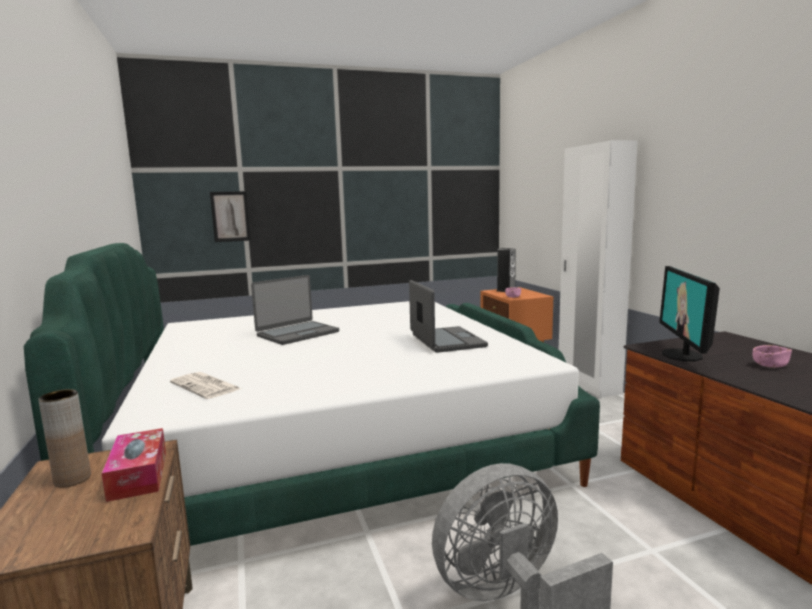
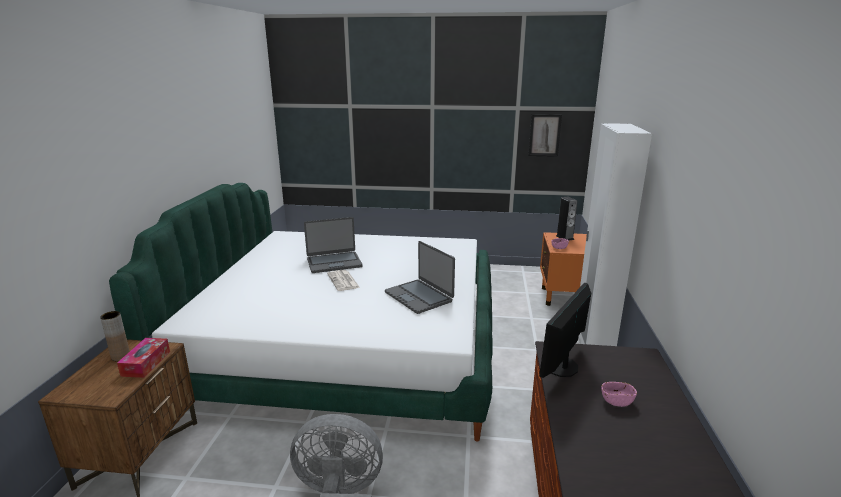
camera: 25 degrees right, 10 degrees up
(206, 386) = (232, 304): newspaper -> newspaper (343, 281)
(230, 216) = (341, 144): picture -> picture (544, 135)
(446, 341) = (419, 297): laptop -> laptop turned 135 degrees clockwise

